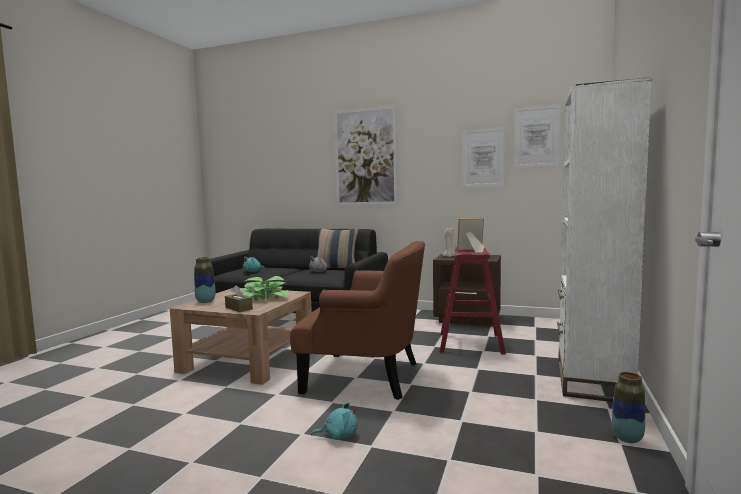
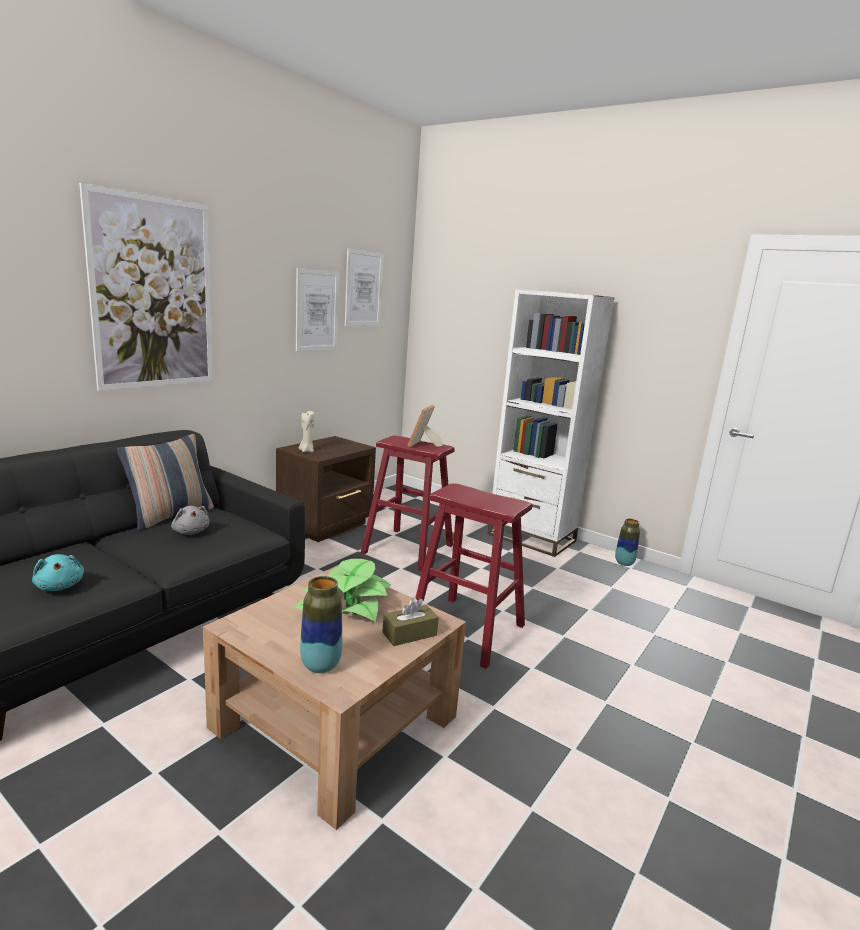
camera: 75 degrees left, 10 degrees up
(339, 435) = (611, 678): turquoise plush toy -> none
(366, 376) = (467, 630): brown armchair -> red stool

